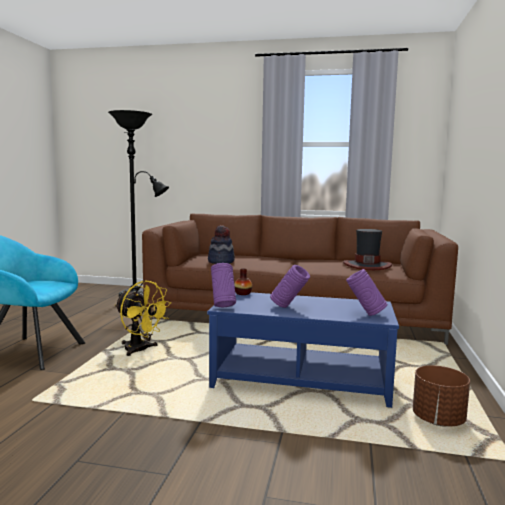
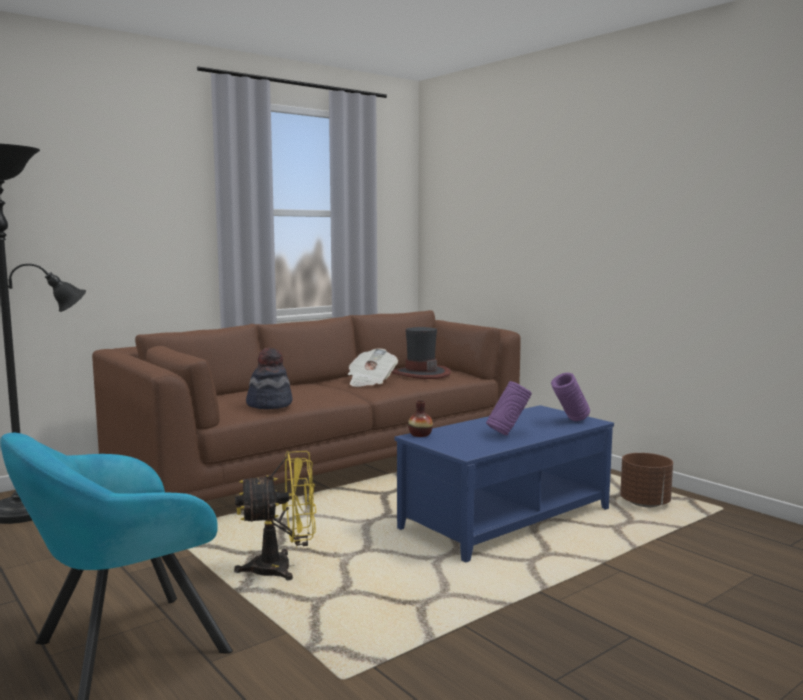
camera: 50 degrees left, 0 degrees up
(223, 306) = (460, 452): purple vase -> none
(317, 263) = (370, 382): none -> newspaper

